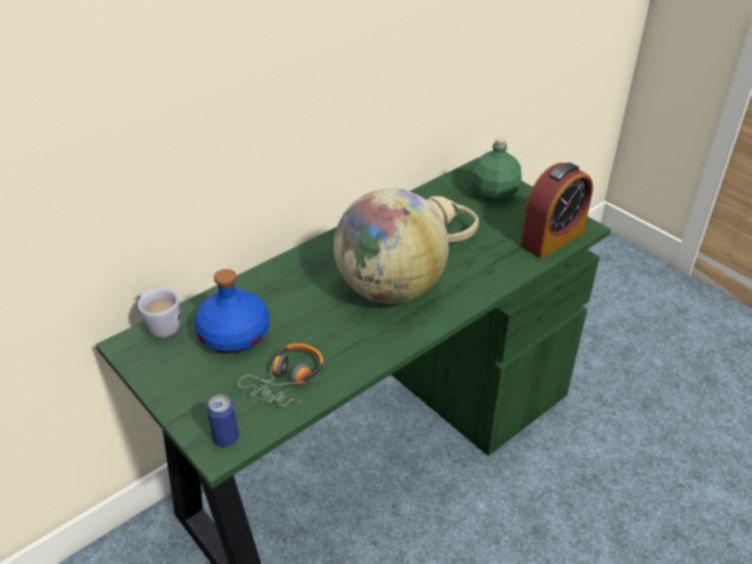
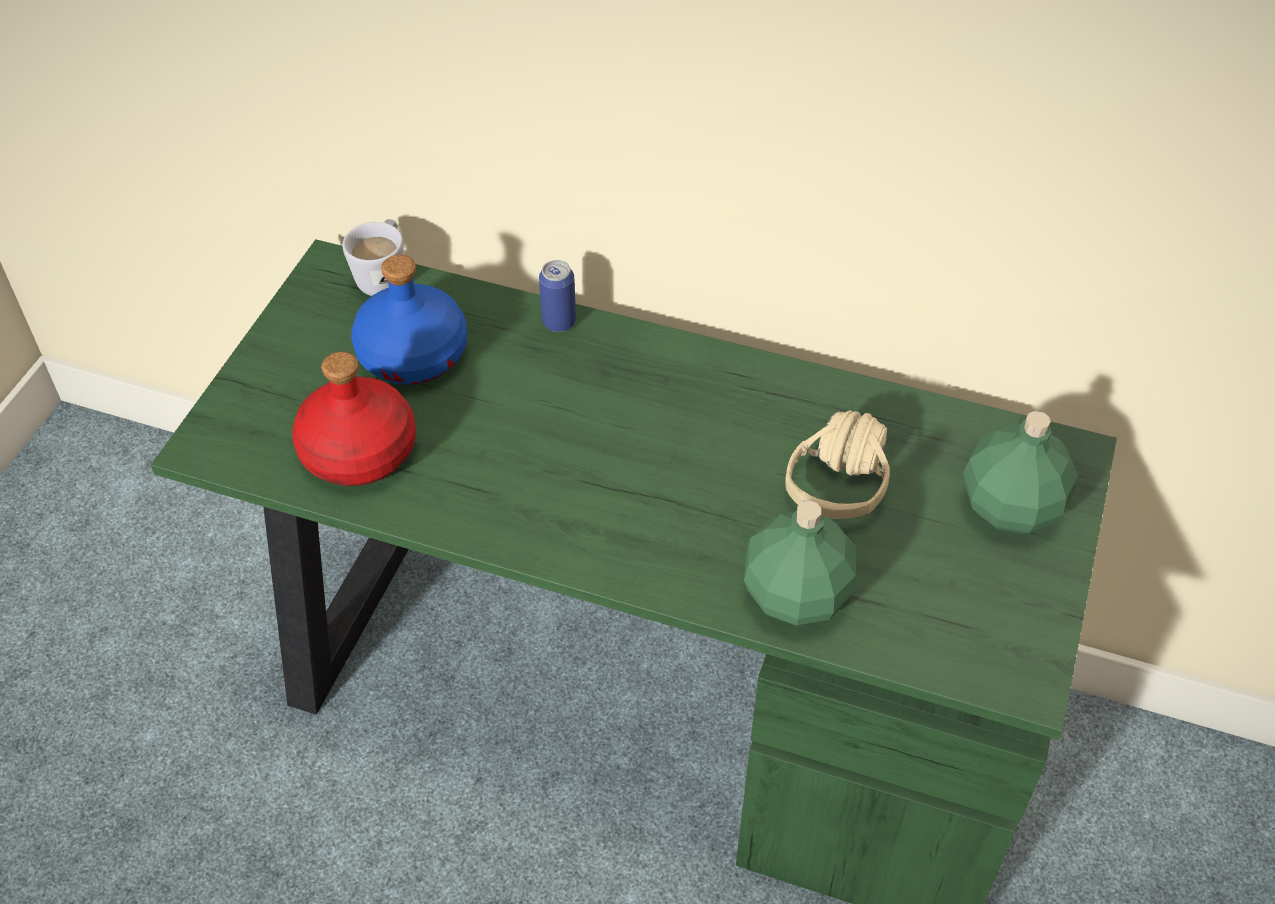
camera: 60 degrees right, 10 degrees up
(226, 438) = (225, 443): can -> can (559, 322)
(288, 380) = (360, 452): headphones -> red bottle
(390, 289) = (628, 476): globe -> none
(500, 267) = (795, 596): none -> green bottle
(552, 239) = (944, 644): alarm clock -> none

